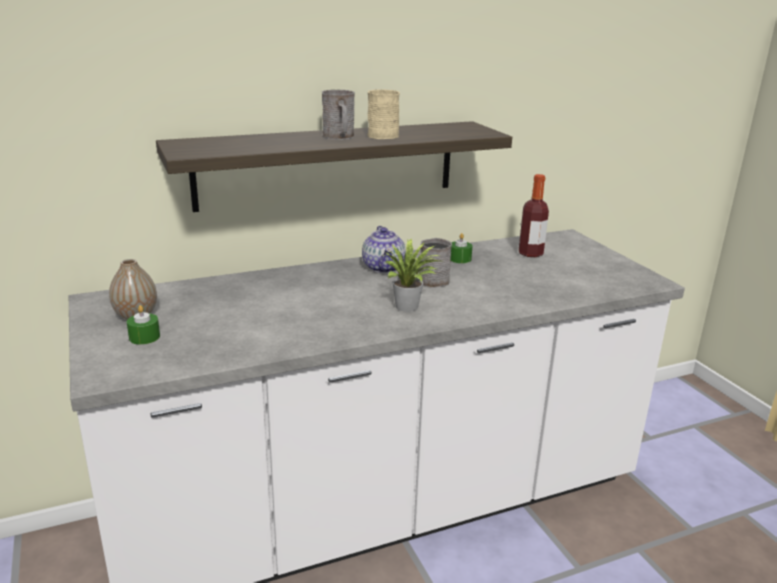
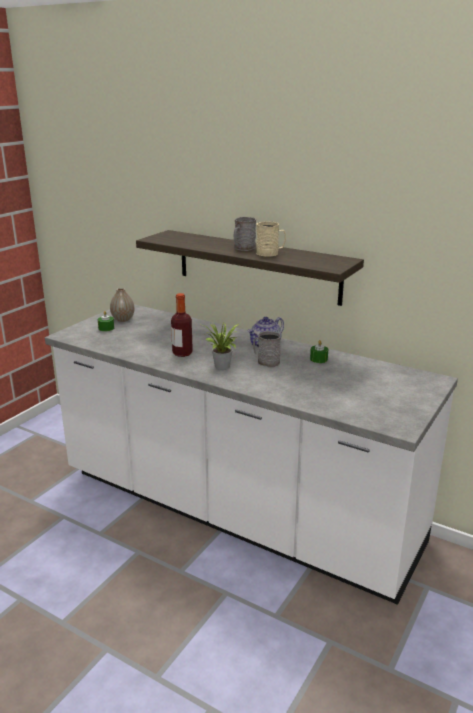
camera: 55 degrees right, 0 degrees up
(530, 253) = (372, 376): bottle -> bottle (182, 353)

